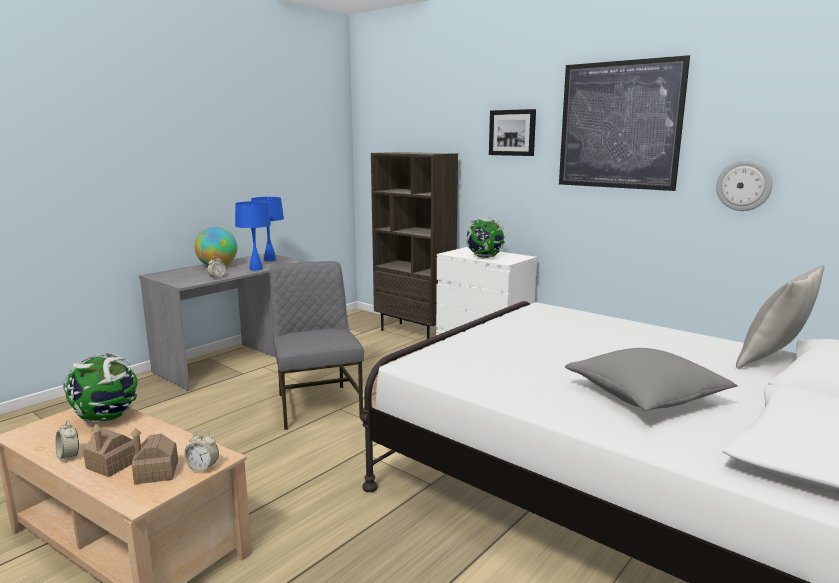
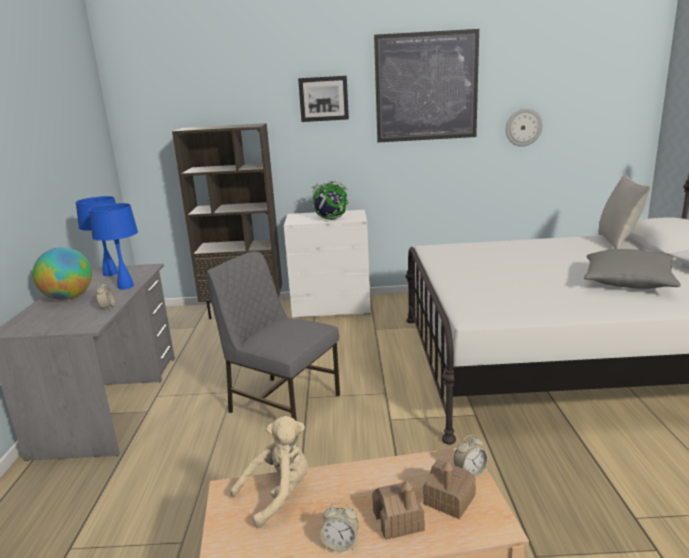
camera: 40 degrees left, 5 degrees up
(107, 419) = (278, 494): globe -> beige plush toy

